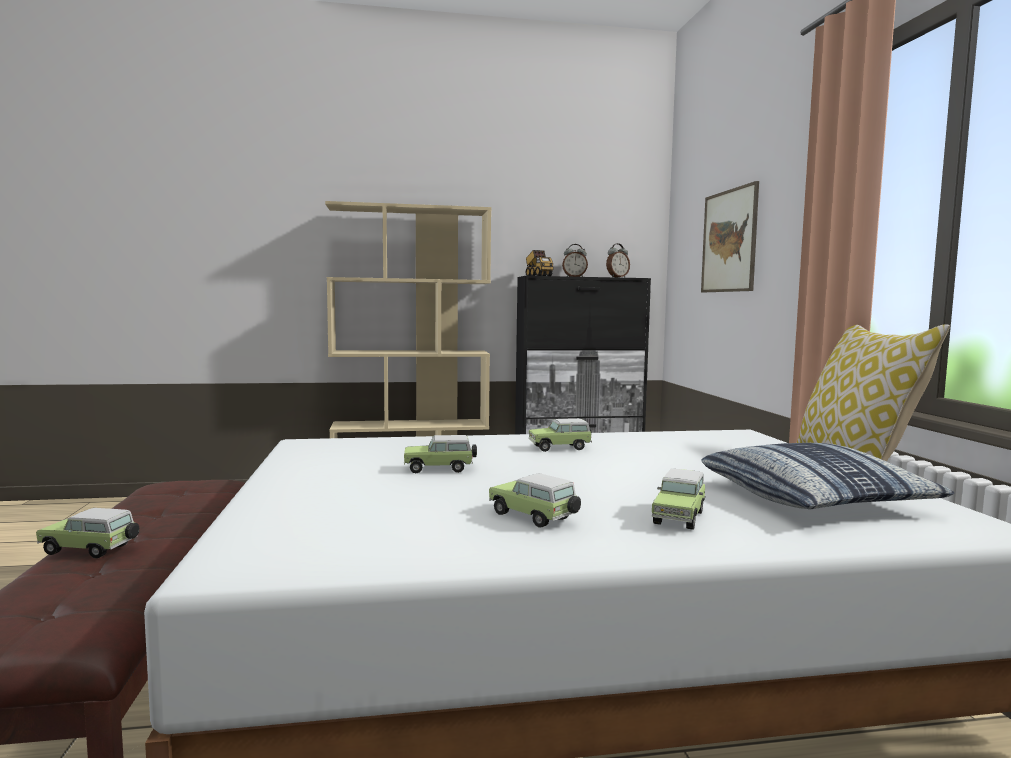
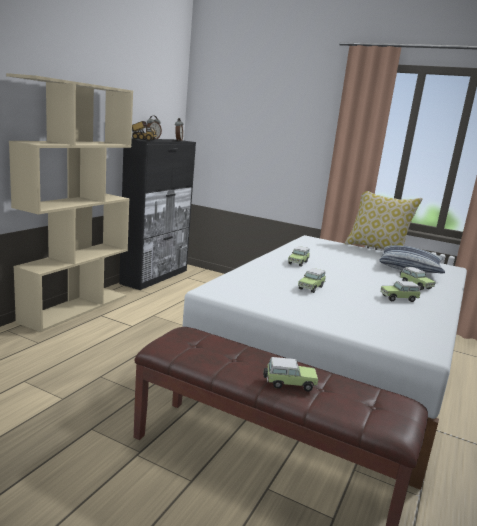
camera: 55 degrees left, 10 degrees up
(91, 550) = (288, 384): toy car -> toy car turned 135 degrees counterclockwise
(729, 241) = (257, 129): picture -> none

